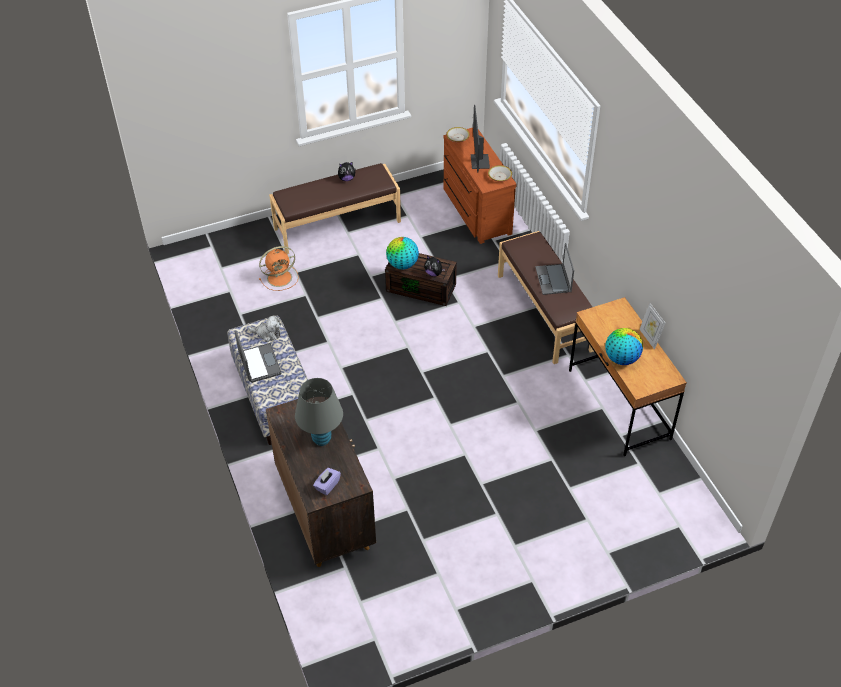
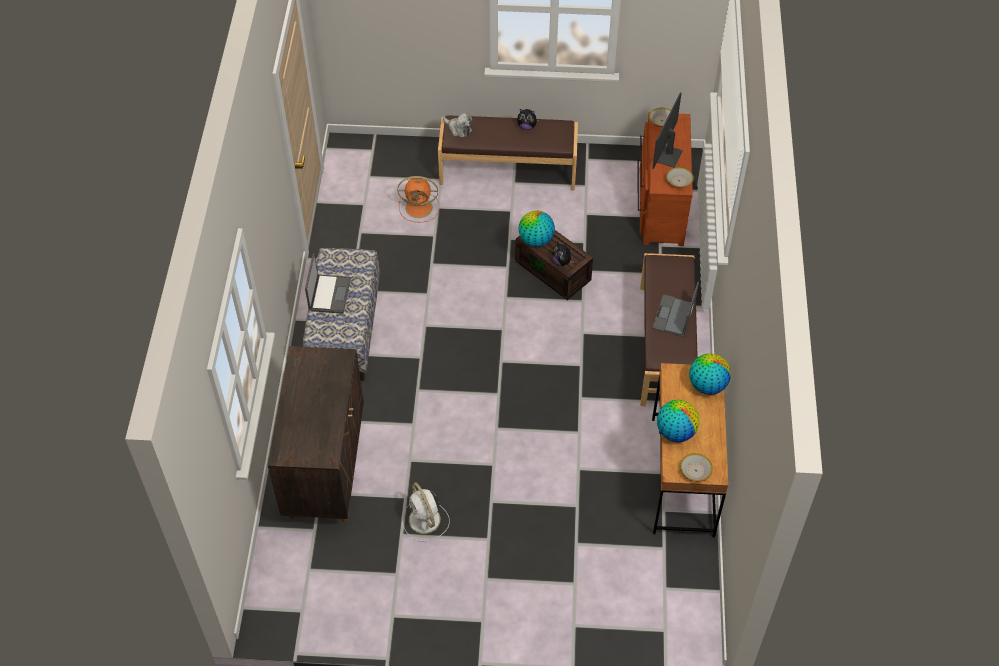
camera: 25 degrees right, 5 degrees up
(267, 333) = (355, 266): plush toy -> plush toy (458, 129)
(321, 439) = (322, 397): grey table lamp -> none
(327, 485) = (300, 446): purple tissue box -> none
(436, 521) = (425, 521): none -> white fan
(622, 315) = (707, 385): none -> globe
(649, 338) = (719, 421): picture frame -> none
(655, 381) = (695, 470): none -> bowl

